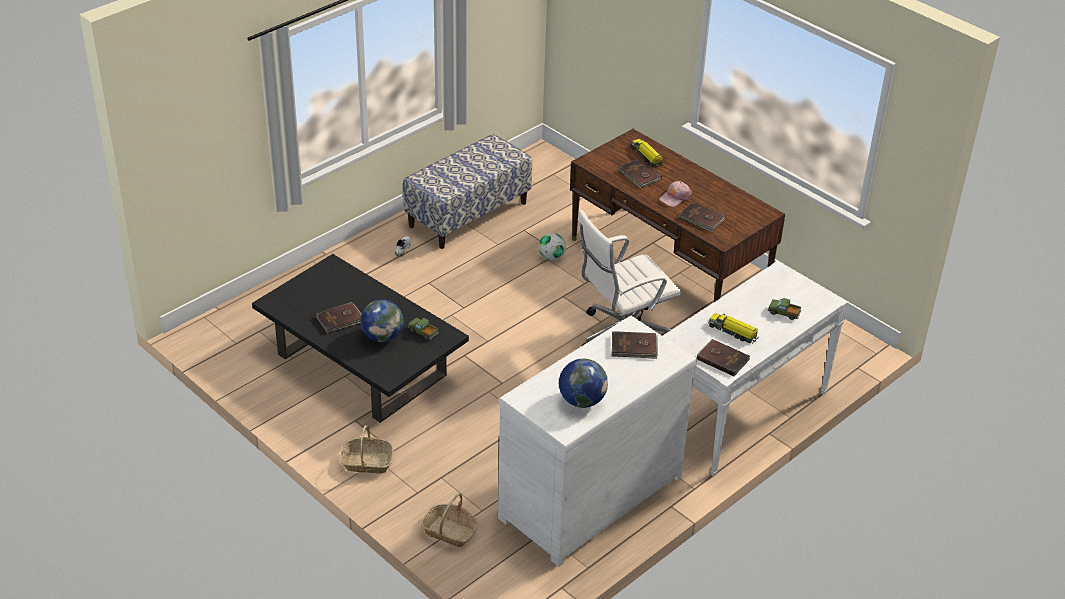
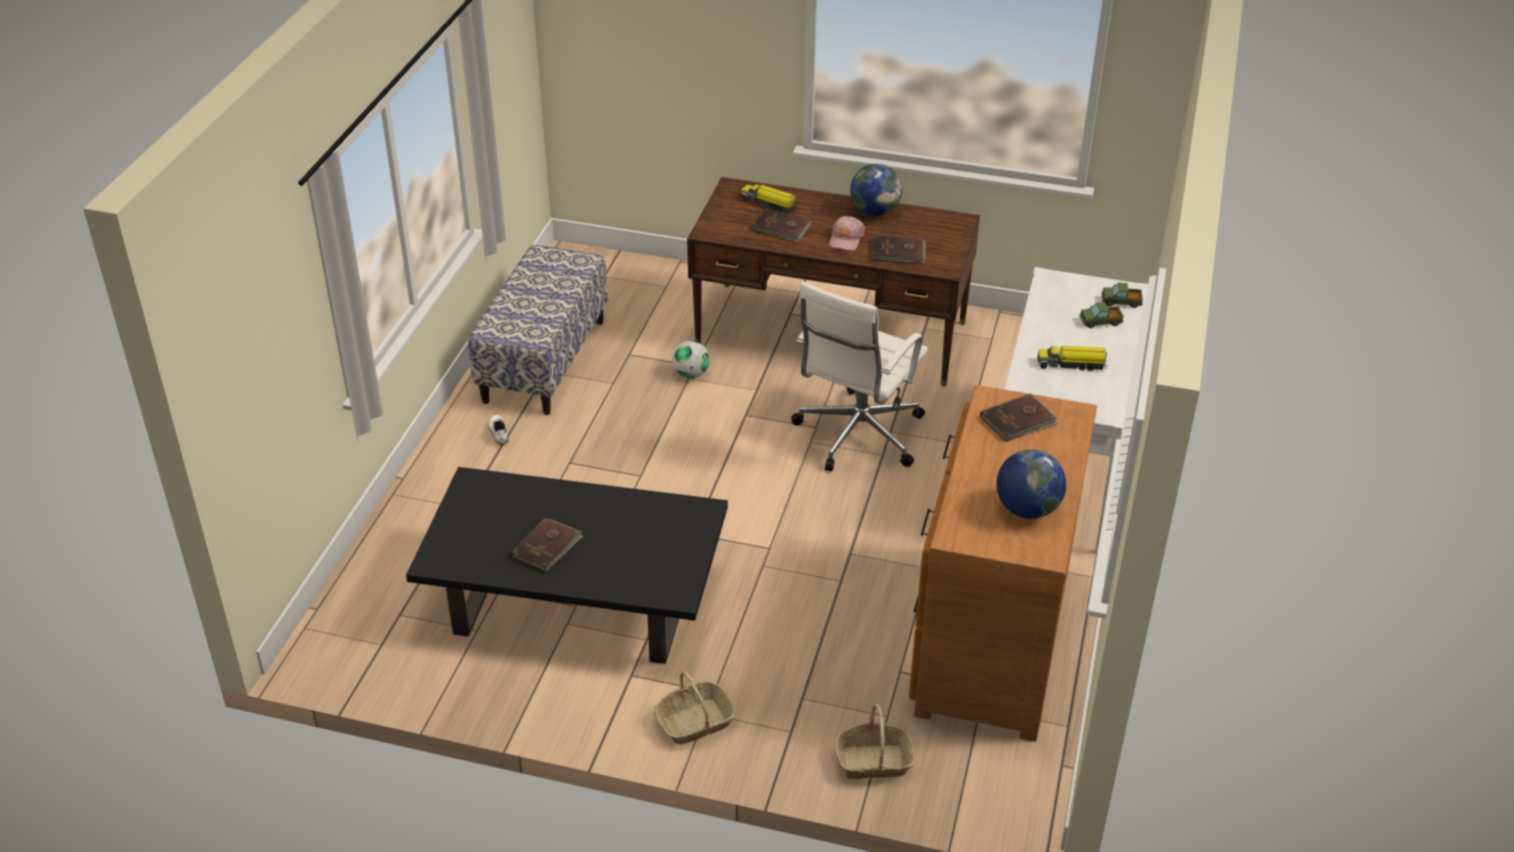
camera: 30 degrees left, 0 degrees up
(382, 336) = (622, 546): globe -> globe (874, 211)
(423, 332) = (668, 519): toy truck -> toy truck (1121, 302)
(587, 495) = (989, 639): white dresser -> brown dresser
(722, 359) = (1091, 399): brown book -> none

